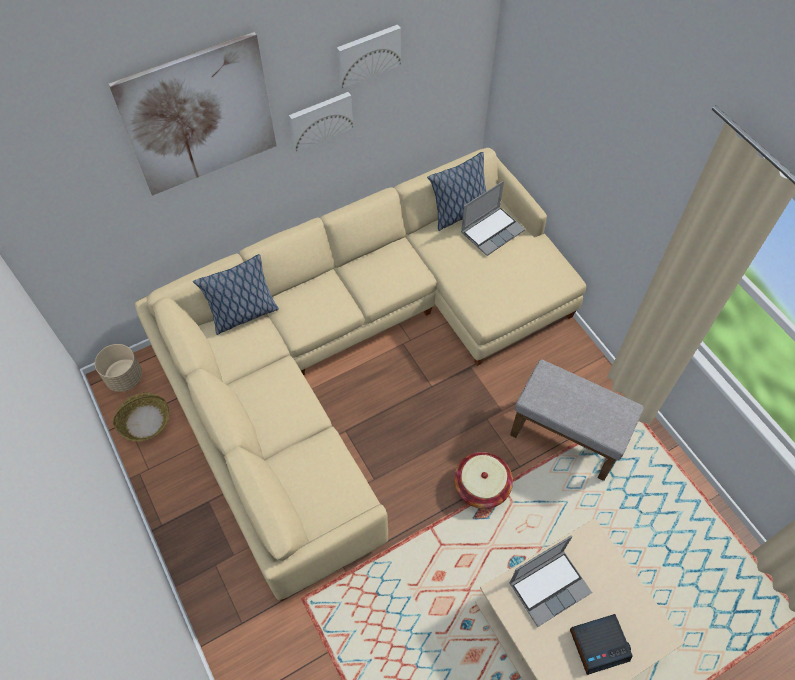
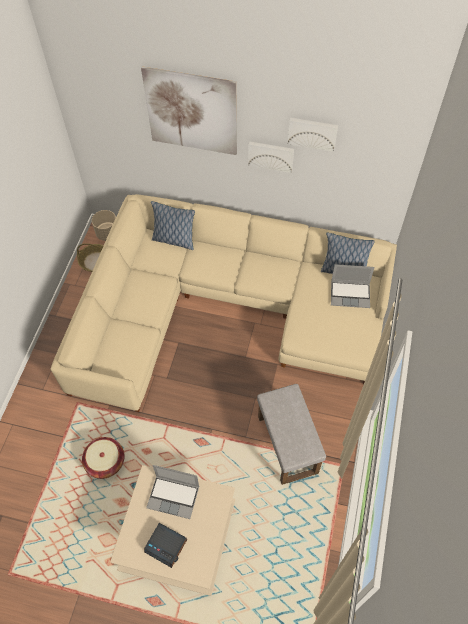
camera: 45 degrees right, 0 degrees up
(481, 486) = (214, 428): basket -> basket (105, 461)

